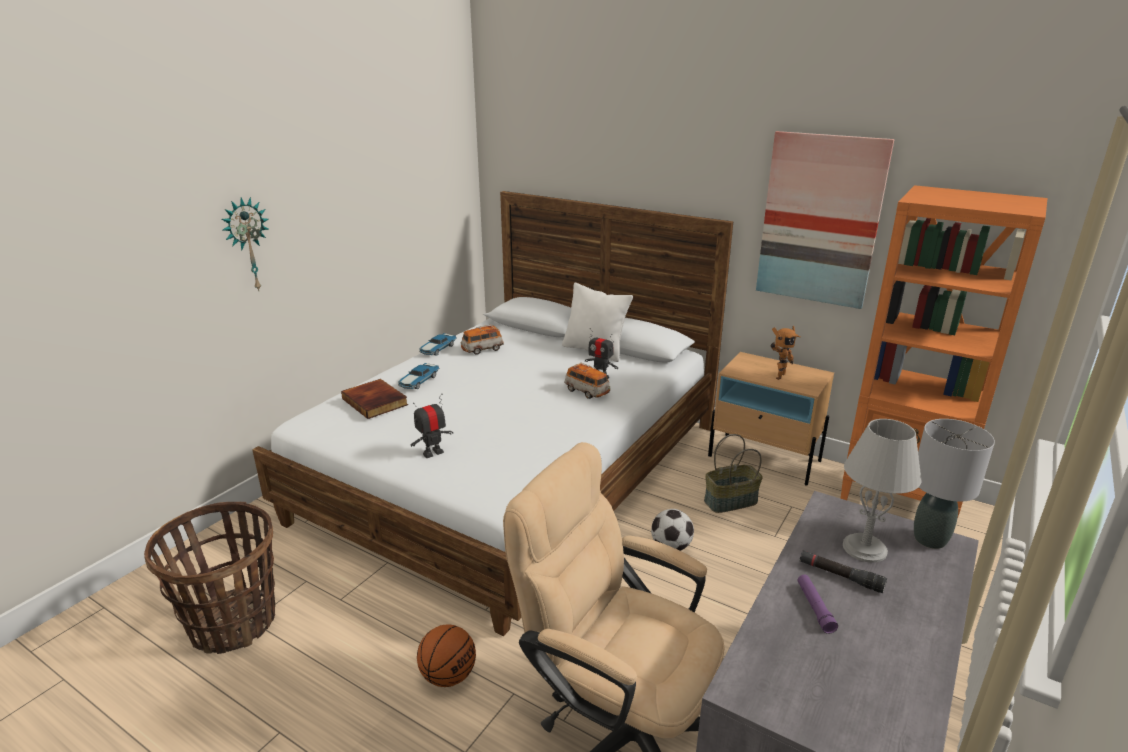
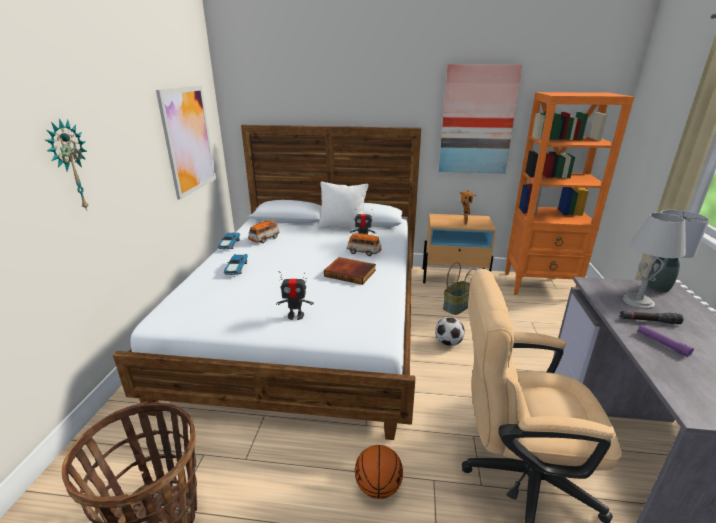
camera: 25 degrees left, 0 degrees up
(376, 401) = (215, 289): book -> book (351, 273)
(419, 211) = (188, 140): none -> picture
(433, 453) = (295, 316): toy robot -> toy robot turned 120 degrees counterclockwise

